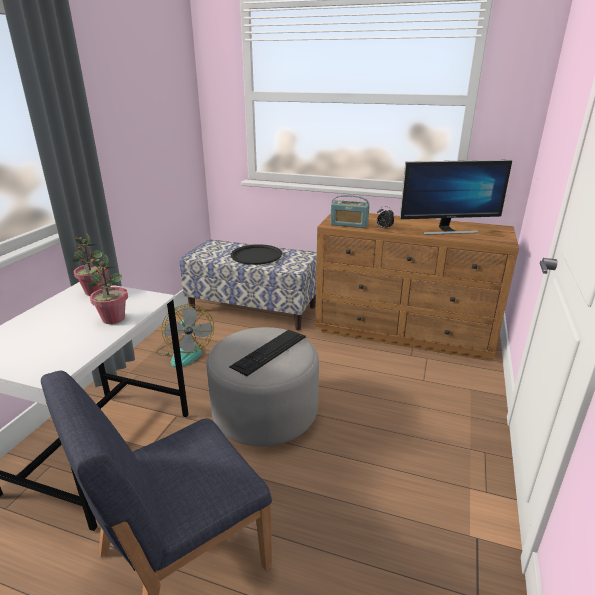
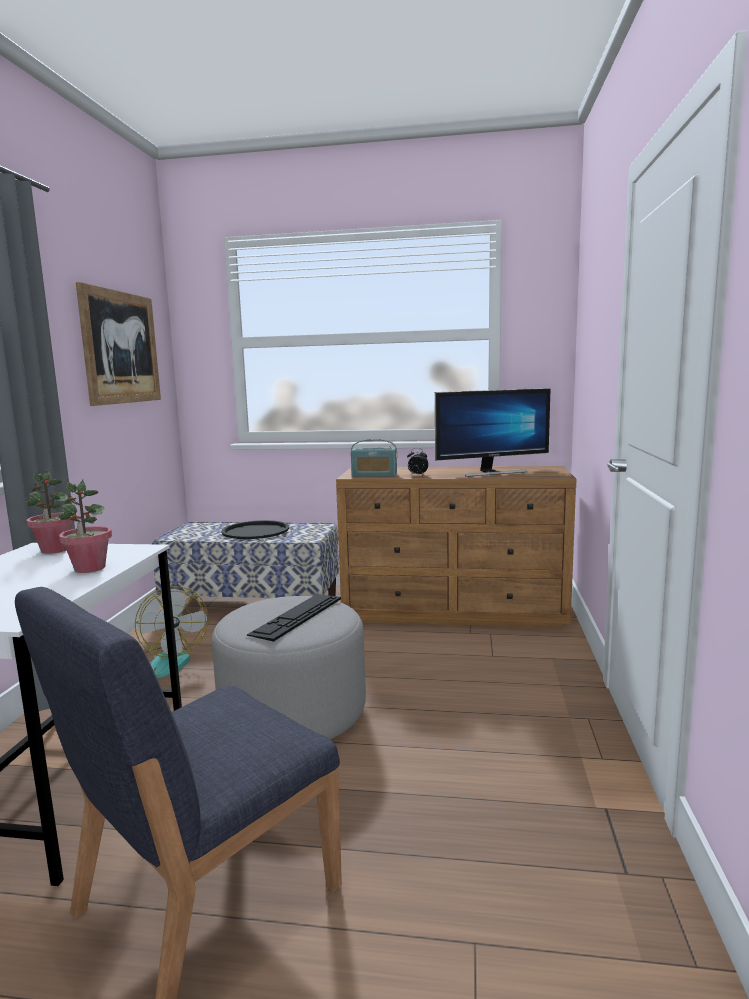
camera: 10 degrees left, 15 degrees down
(153, 106) = (121, 348): none -> picture

